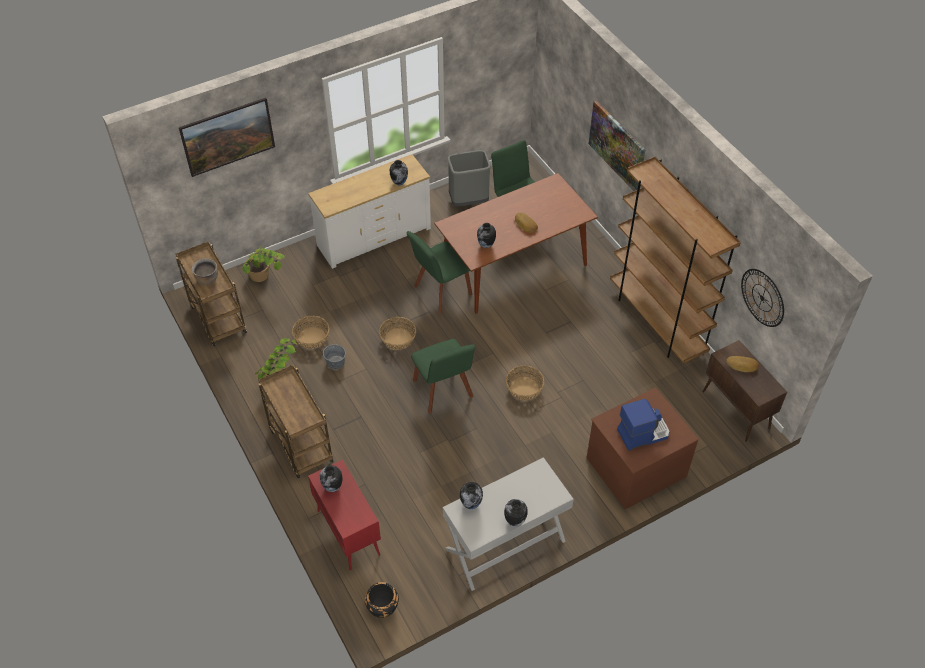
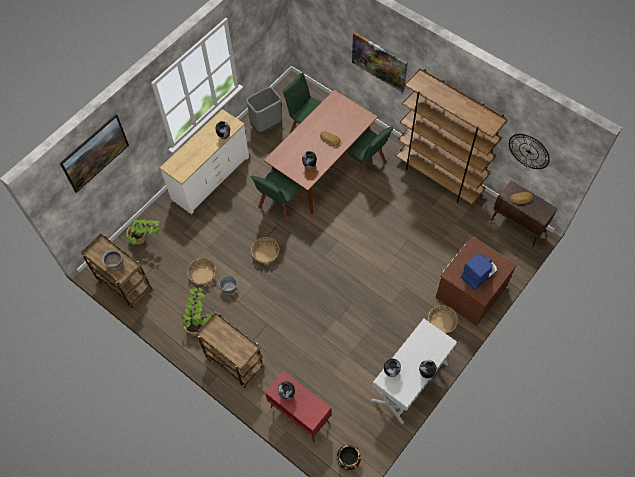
camera: 20 degrees left, 10 degrees up
(444, 391) = (316, 283): green chair -> green chair (365, 164)
(524, 389) = (371, 261): basket -> basket (441, 323)

